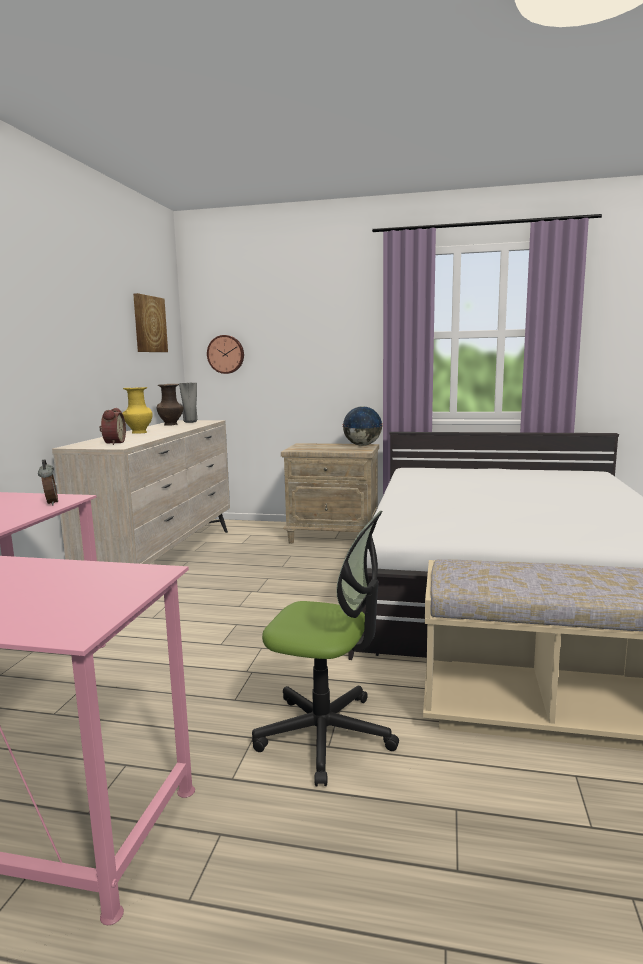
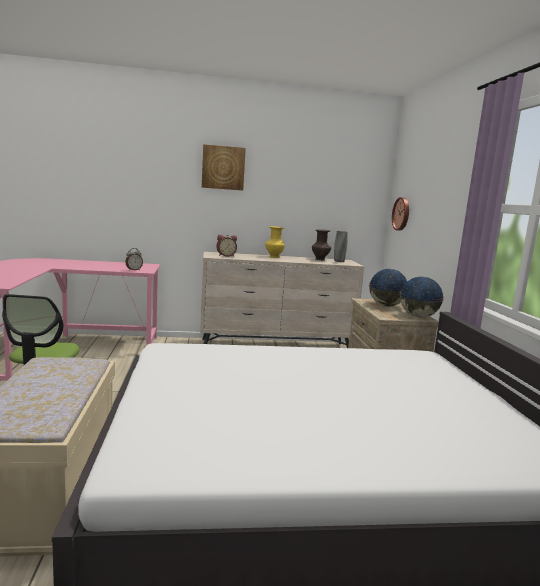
camera: 70 degrees right, 0 degrees up
(149, 324) = (336, 186): picture -> picture (223, 167)
(319, 447) = (386, 305): none -> globe

